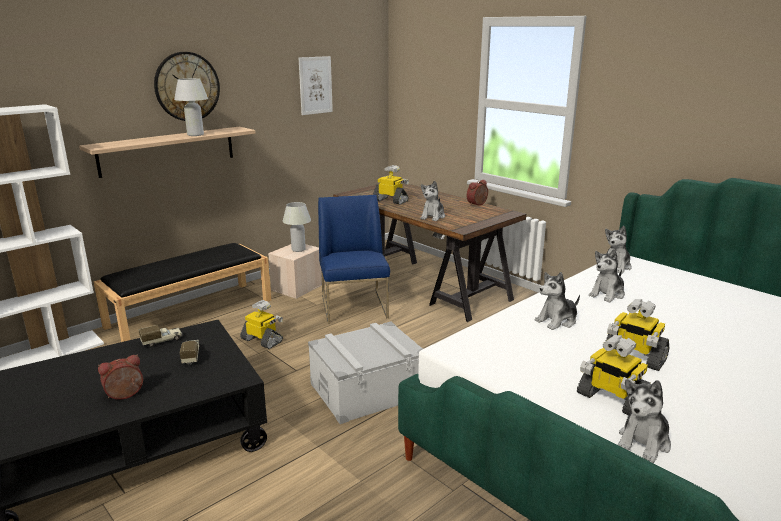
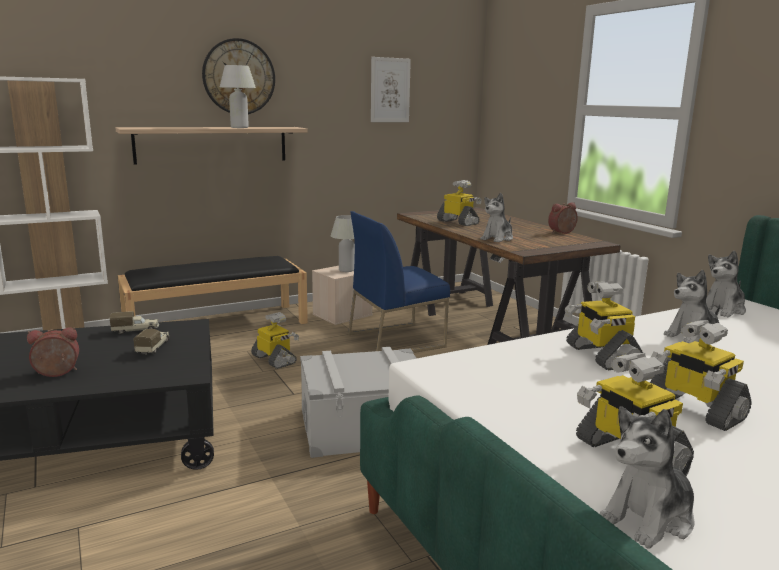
camera: 15 degrees right, 5 degrees down
(354, 307) = (396, 340): blue chair -> blue chair turned 120 degrees counterclockwise
(557, 321) = (600, 355): plush toy -> toy robot

